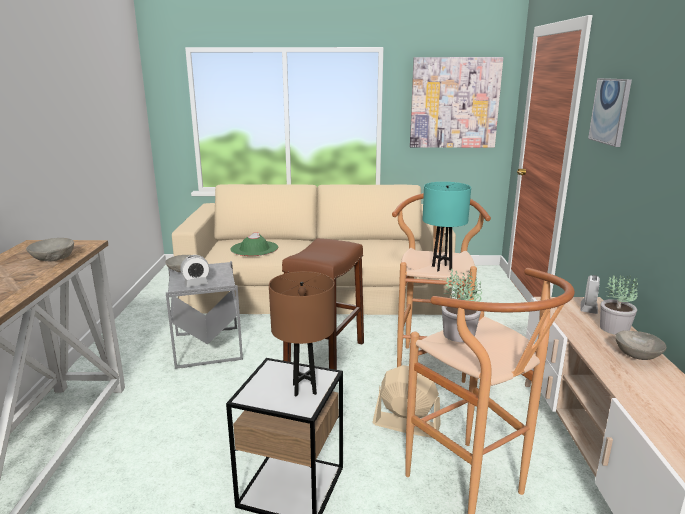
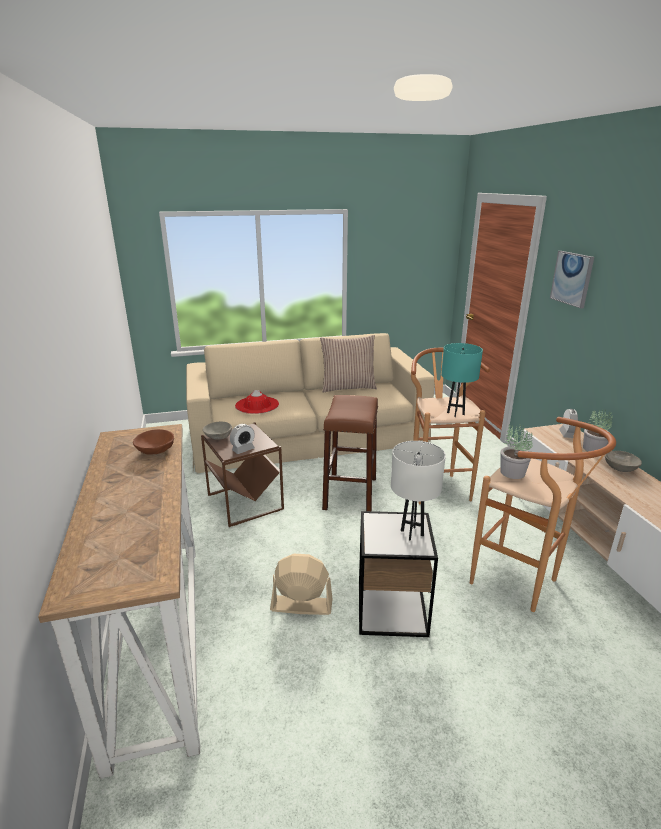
camera: 15 degrees left, 5 degrees up
(54, 259) = (156, 451): grey bowl -> brown bowl
(208, 347) = (245, 502): grey side table -> brown side table
(254, 249) = (257, 405): green hat -> red hat
(304, 389) = (412, 533): brown table lamp -> white table lamp
(364, 241) = (348, 387): none -> pillow
(406, 424) = (448, 543): beige fan -> beige fan (301, 605)
(454, 103) = (408, 257): picture -> none

